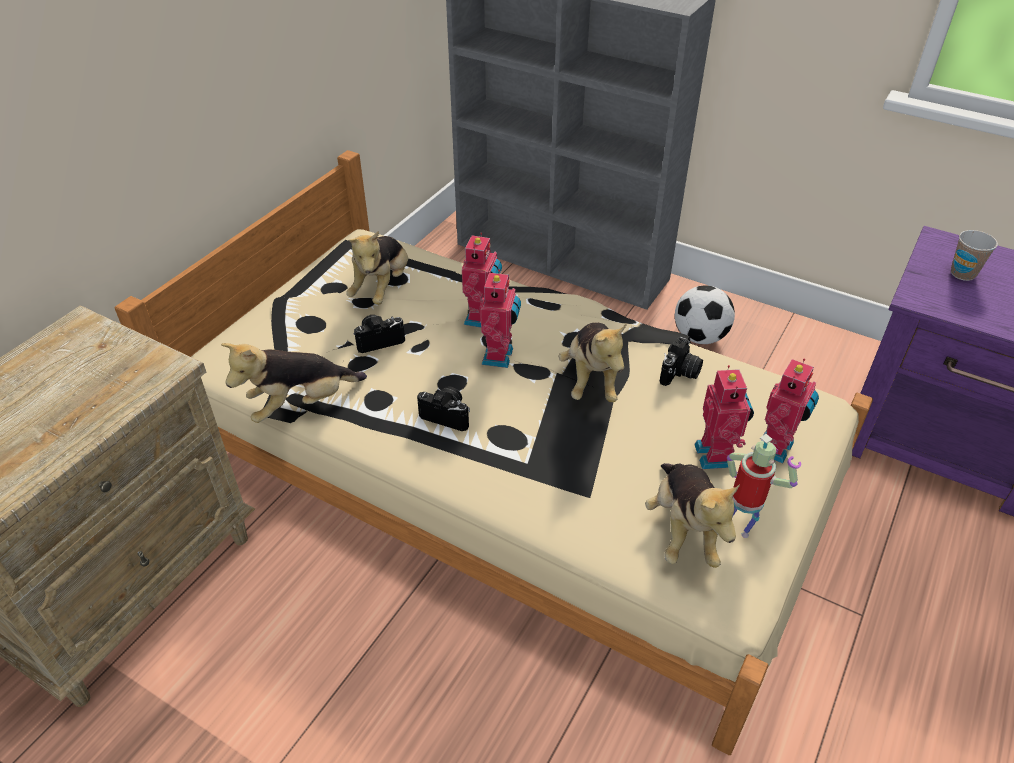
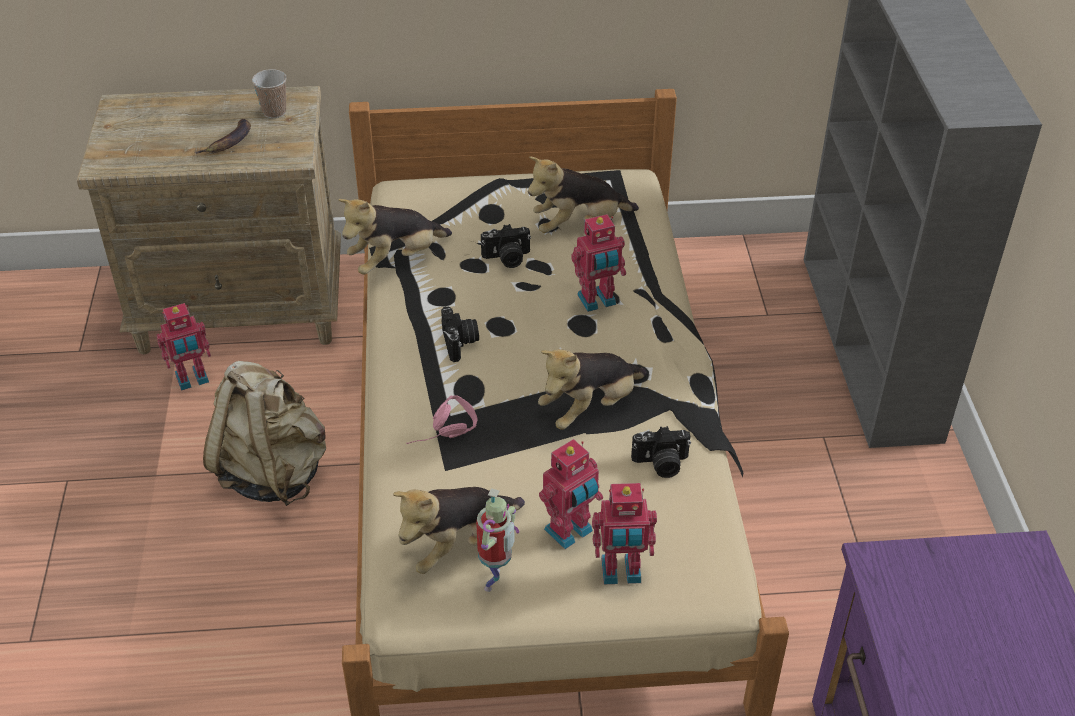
camera: 55 degrees right, 0 degrees up
(77, 402) = (229, 142): none -> banana
(301, 404) = (396, 260): plush toy -> plush toy turned 60 degrees counterclockwise
(364, 663) = (273, 472): none -> beige backpack
(379, 340) = (507, 258): camera -> camera turned 135 degrees clockwise
(500, 356) = (560, 337): toy robot -> toy robot (192, 380)
(549, 479) = (444, 437): none -> pink headphones
(699, 337) = (872, 510): football -> none
(962, 274) = (974, 589): cup -> cup (274, 112)

